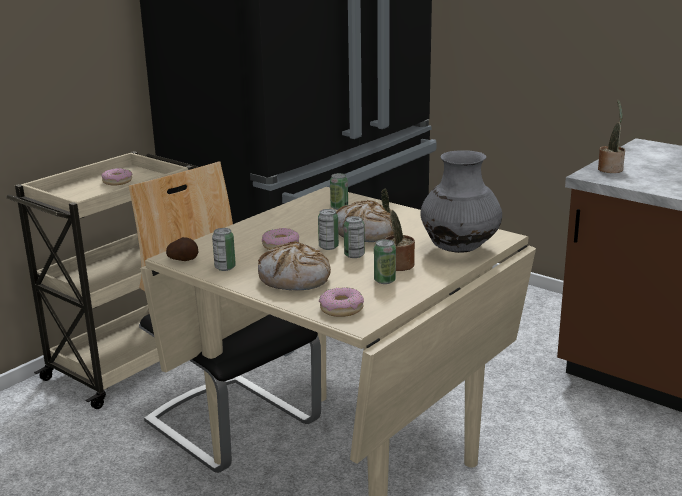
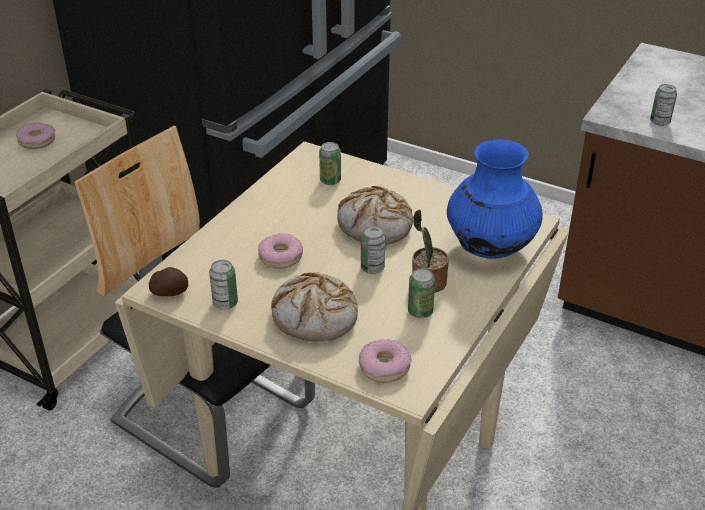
camera: 10 degrees left, 15 degrees up
(328, 247) = (338, 255): can -> can (660, 122)
(459, 249) = (490, 248): grey vase -> blue vase
(610, 169) = (628, 102): potted plant -> none

